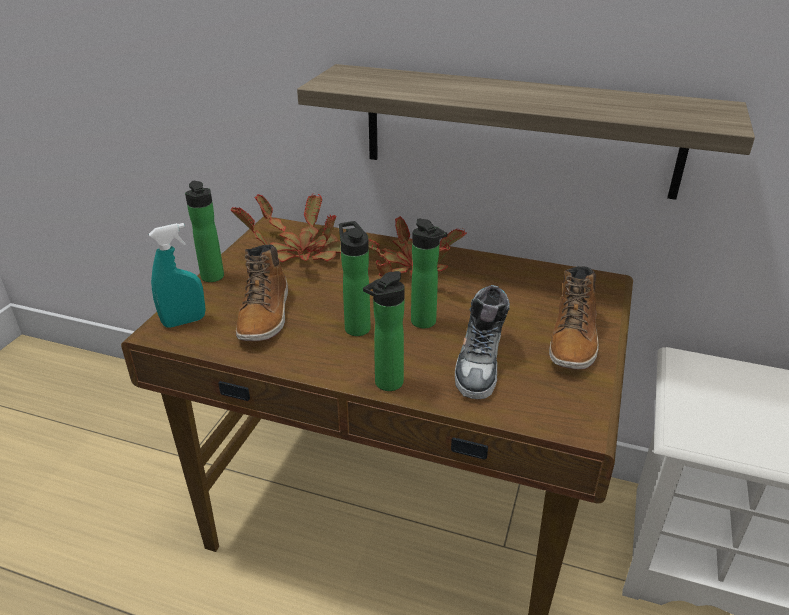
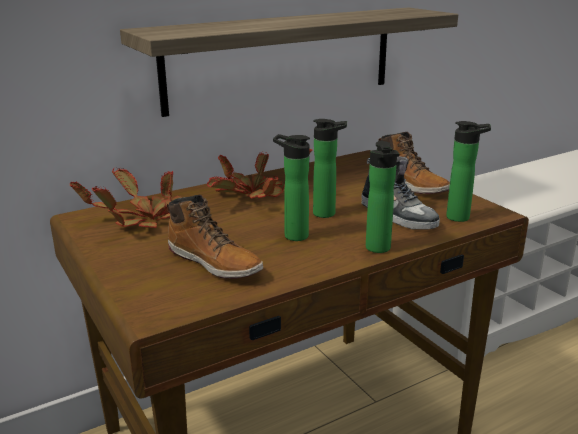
camera: 50 degrees left, 10 degrees down
(184, 321) = (159, 299): turquoise spray bottle -> none
(213, 278) = (112, 266): bottle -> bottle (461, 217)

